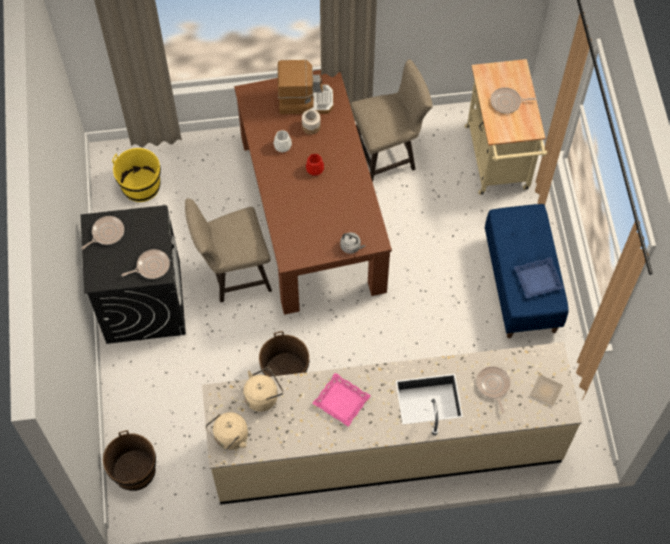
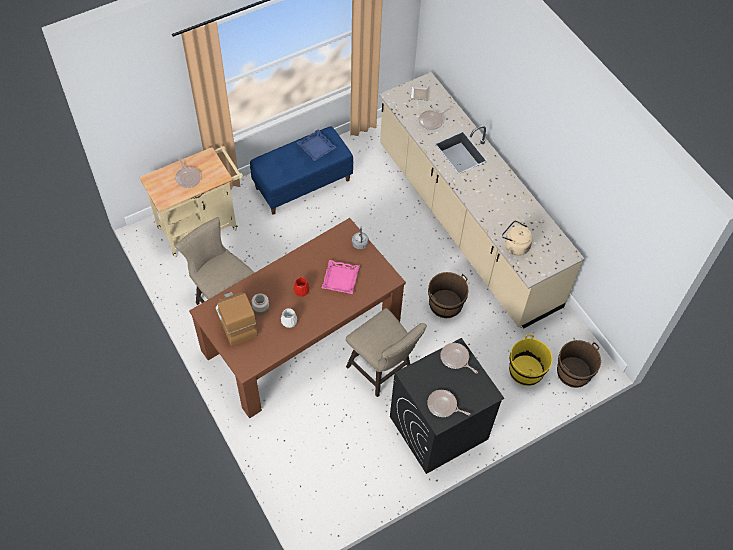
camera: 115 degrees left, 5 degrees down
(141, 186) = (332, 480): yellow bucket -> yellow bucket (526, 370)
(229, 437) = (556, 254): beige kettle -> none
(341, 401) = (491, 199): pink tray -> pink tray (341, 279)

